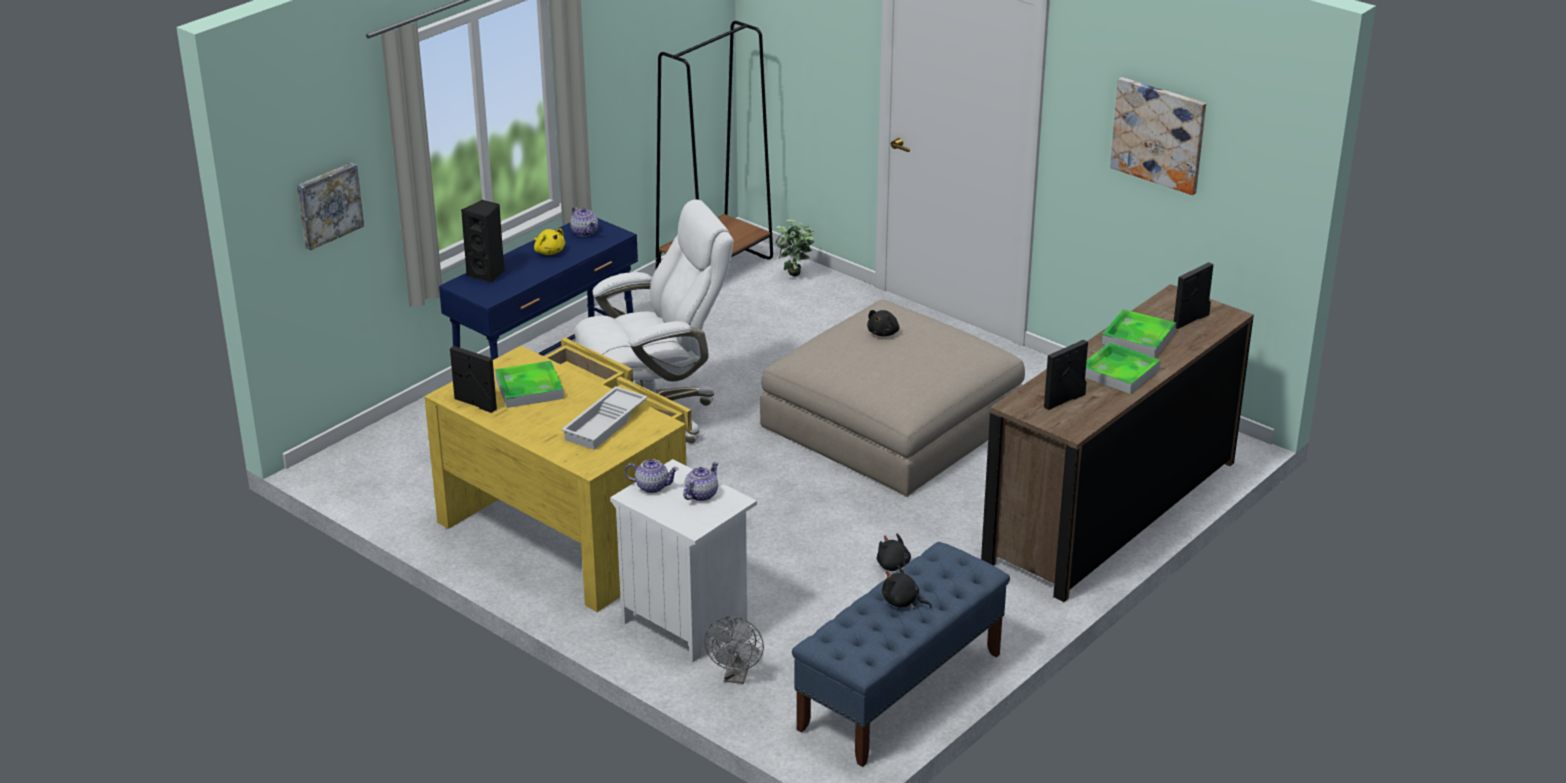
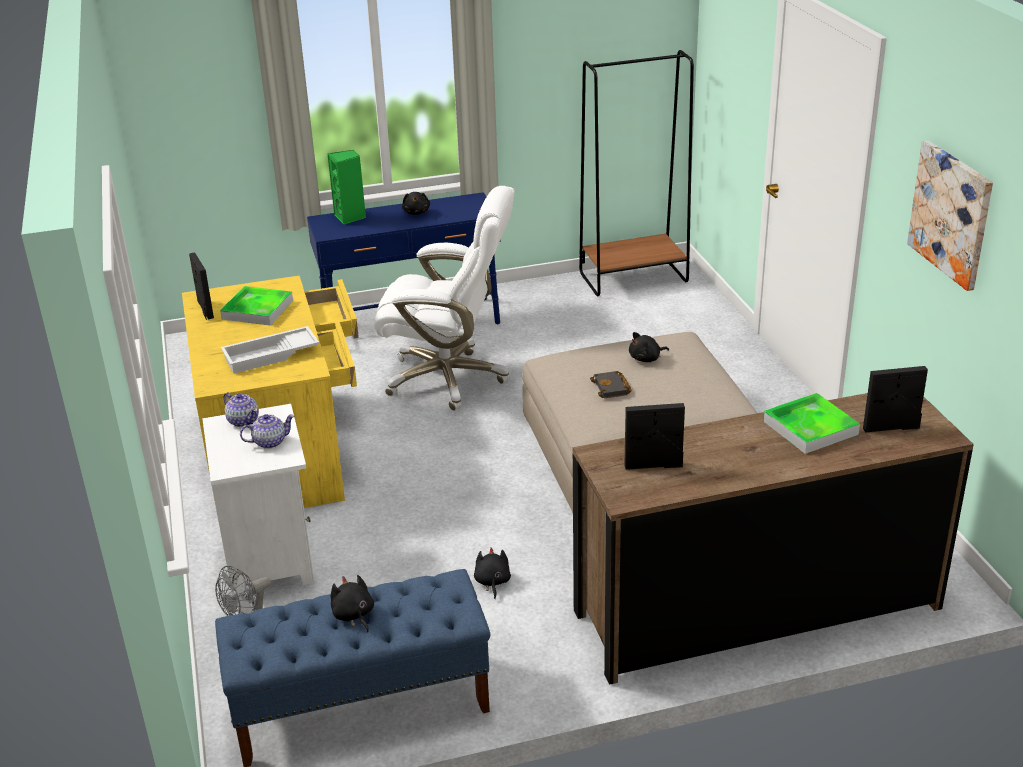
camera: 35 degrees right, 0 degrees up
(328, 204) = (204, 120): picture -> none
(487, 274) = (350, 217): black speaker -> green speaker
(549, 251) = (416, 212): yellow plush toy -> black plush toy
(584, 232) = (462, 205): teapot -> none
(795, 278) = (691, 303): potted plant -> none
(886, 366) = (612, 388): none -> black book
(1119, 372) = (746, 456): tray -> none

